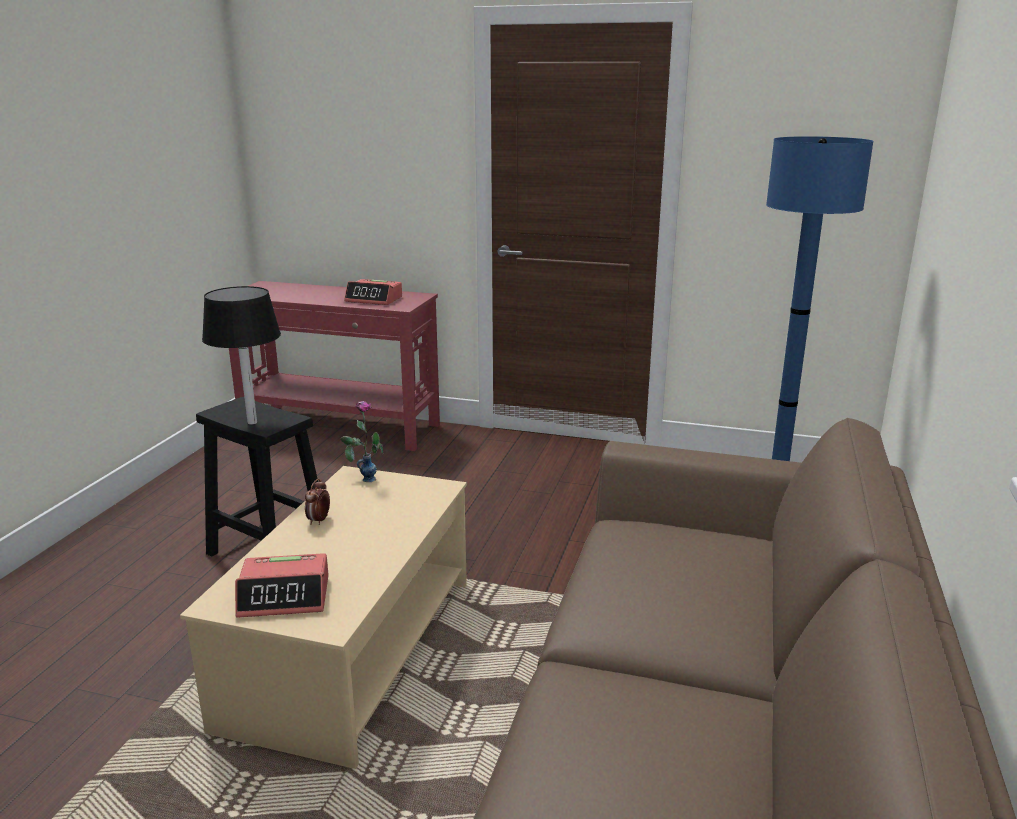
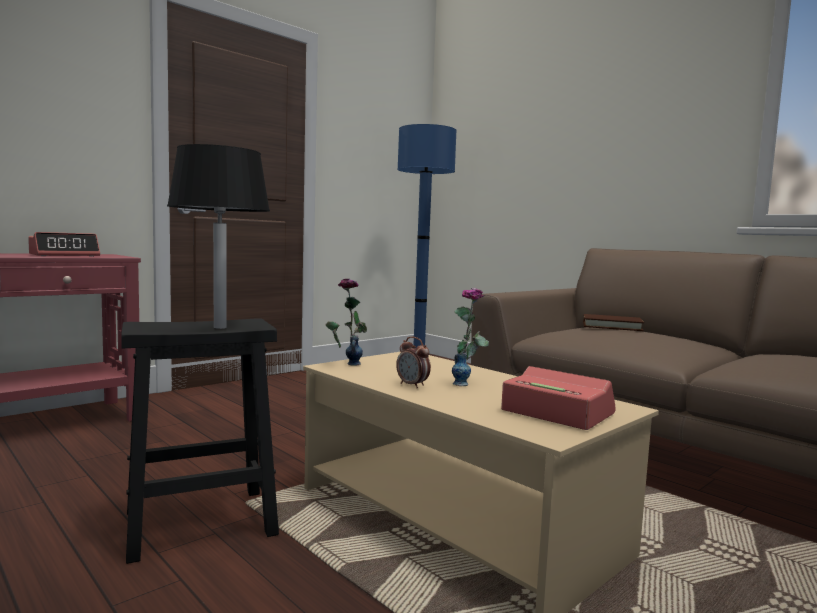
camera: 60 degrees left, 15 degrees down
(285, 596) = (556, 412): alarm clock -> alarm clock turned 75 degrees counterclockwise
(352, 539) = (468, 383): none -> vase
(707, 554) = (611, 326): none -> brown book

